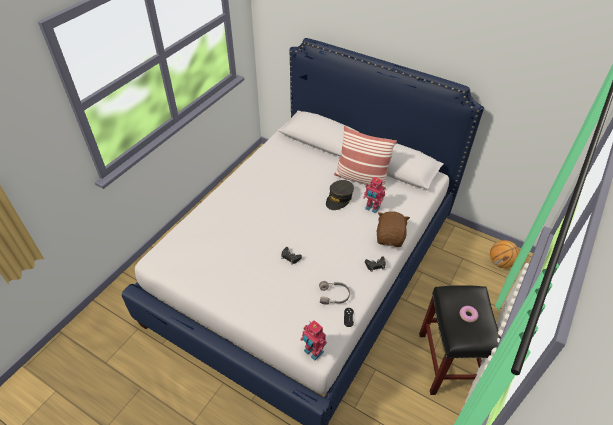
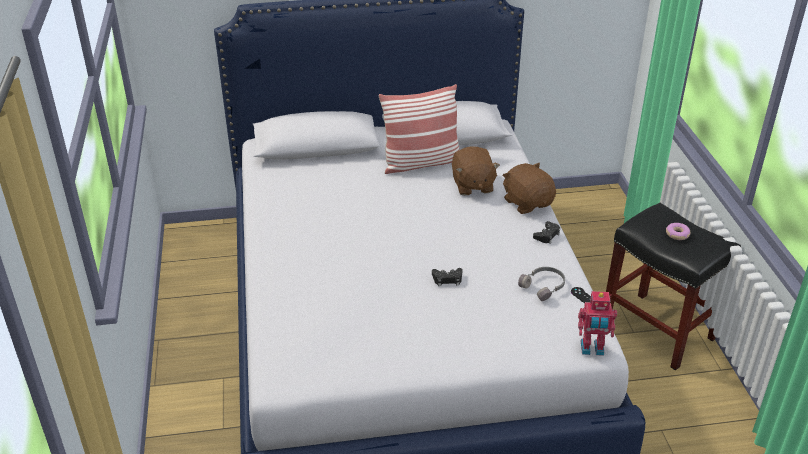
camera: 40 degrees left, 10 degrees down
(339, 199) = (423, 194): grey cap -> none
(372, 208) = (472, 185): toy robot -> brown plush toy
(500, 263) = (599, 208): basketball -> none

